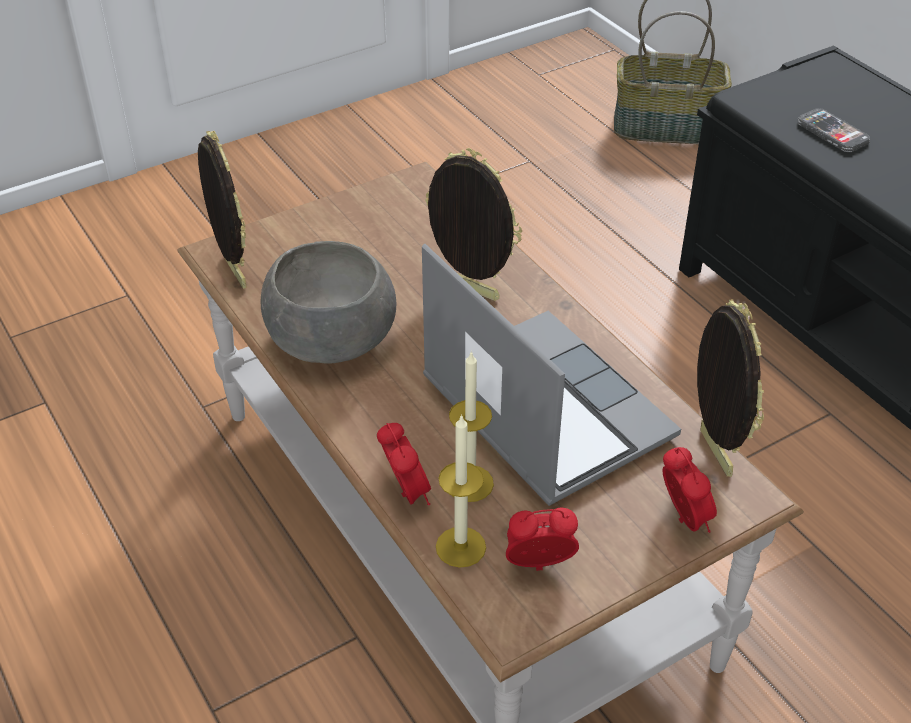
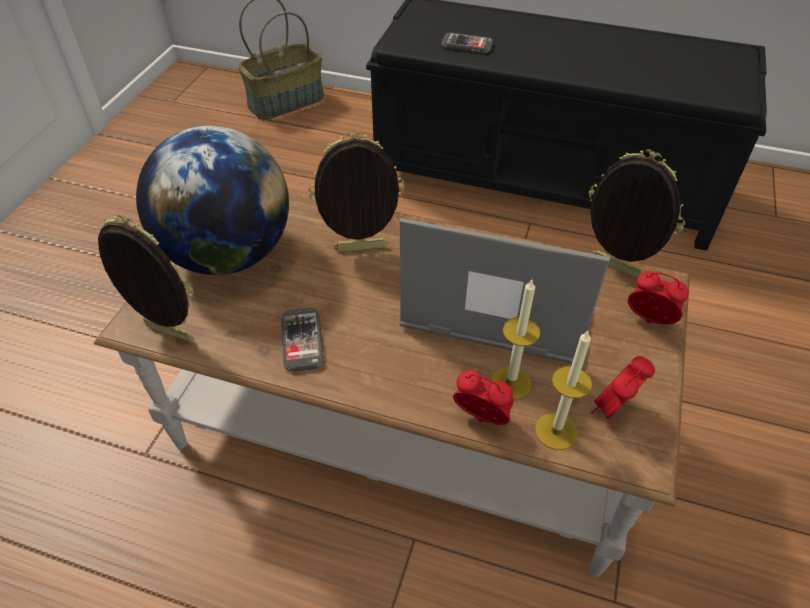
camera: 40 degrees left, 5 degrees up
(330, 339) = (302, 341): grey bowl -> phone
(349, 233) = (228, 254): none -> globe

